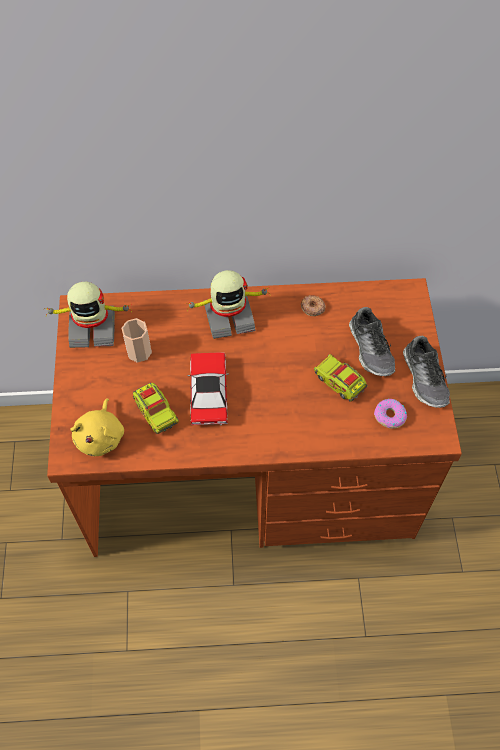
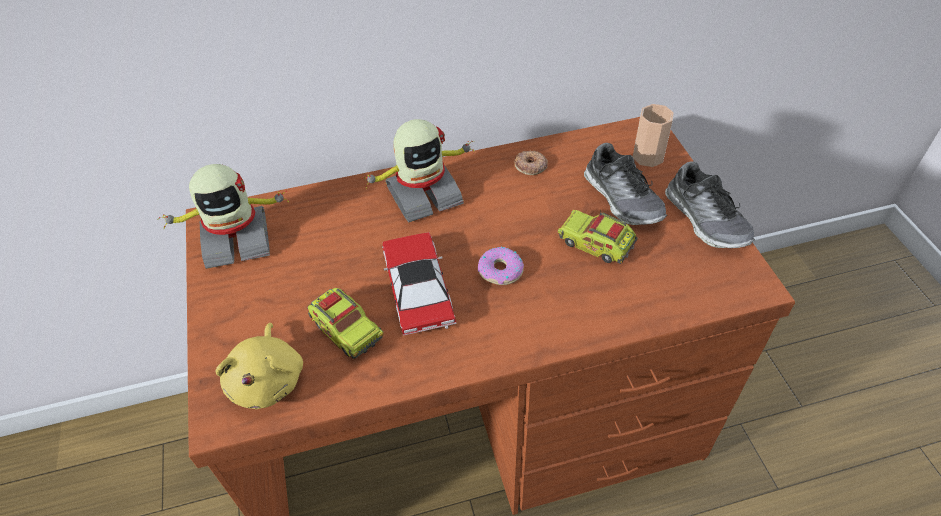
camera: 10 degrees left, 10 degrees down
(139, 352) = (308, 257): cup -> cup (648, 156)
(389, 416) = (679, 272): donut -> donut (500, 271)

